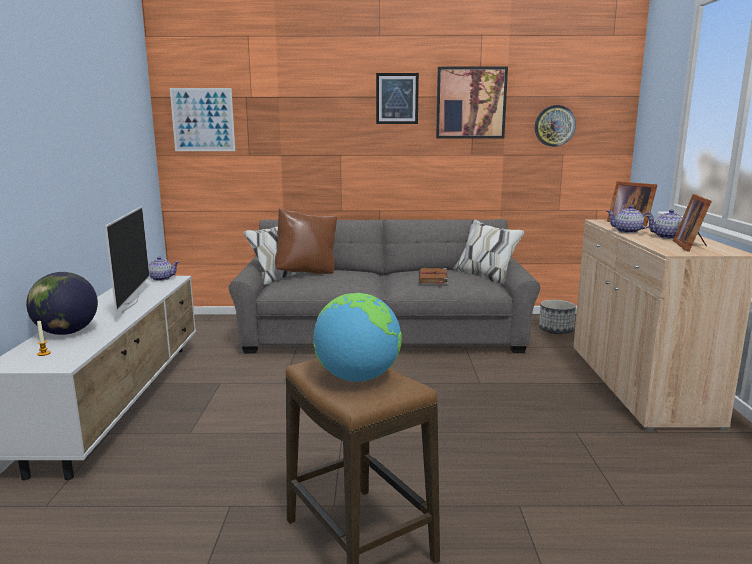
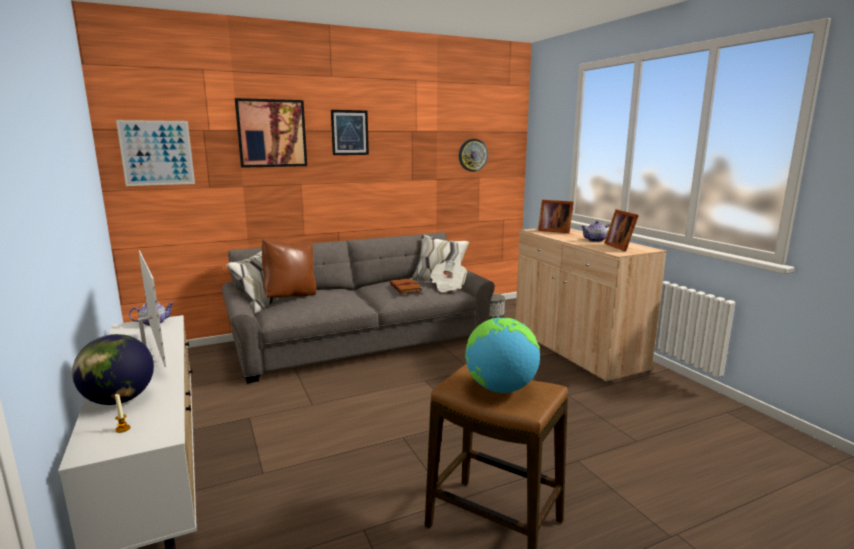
camera: 25 degrees left, 0 degrees up
(470, 103) = (410, 136): picture -> picture (271, 133)
(484, 282) = (447, 286): none -> newspaper
(628, 231) = (564, 238): teapot -> none

